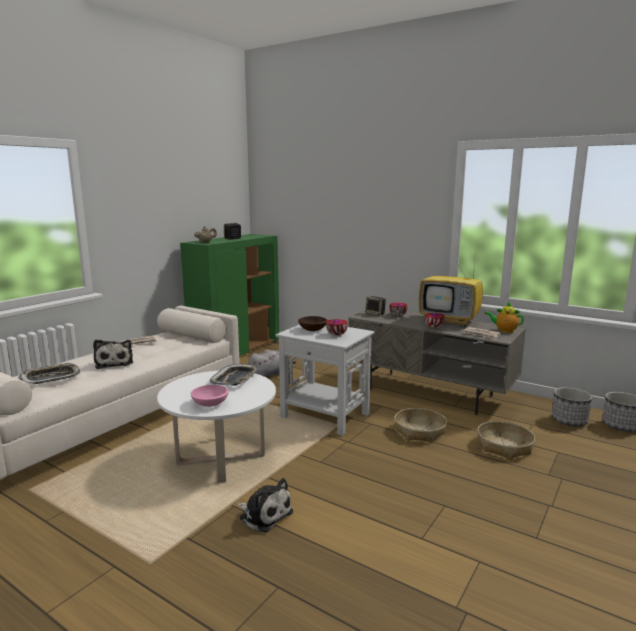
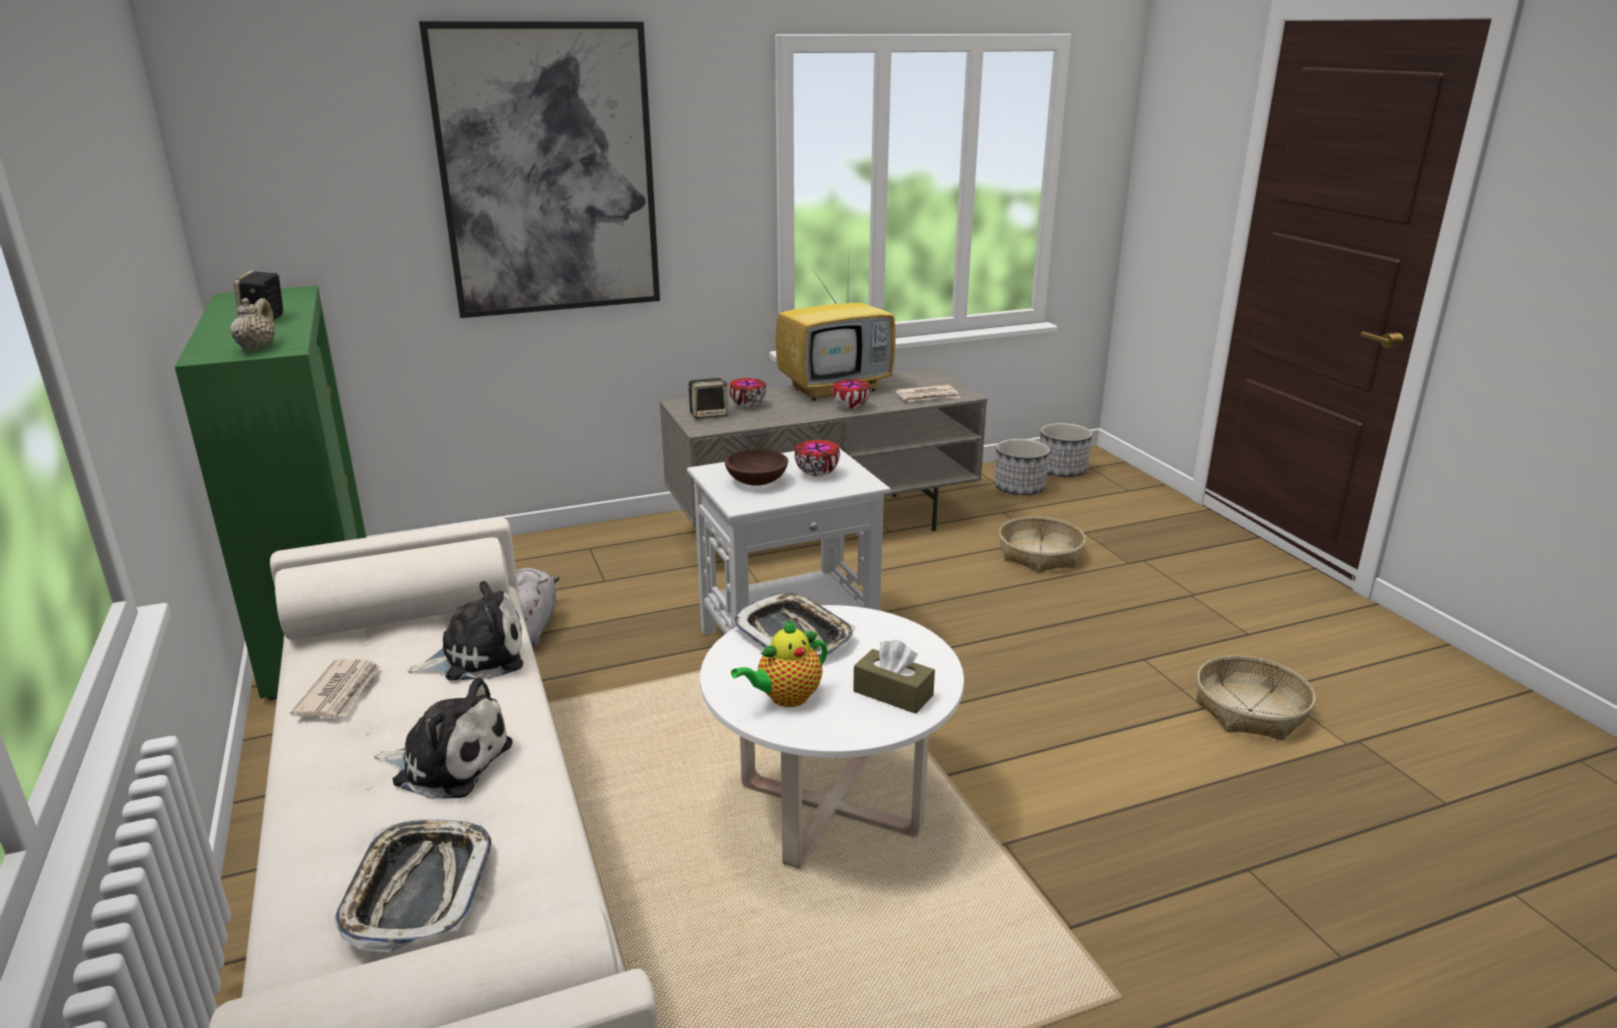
camera: 55 degrees left, 10 degrees up
(210, 403) = (893, 693): pink bowl -> brown tissue box
(264, 514) = (1055, 819): plush toy -> plush toy (477, 657)
(354, 201) = (548, 171): none -> picture
(420, 431) = (937, 589): basket -> basket (1250, 710)
(504, 330) = (930, 381): teapot -> teapot (785, 698)

